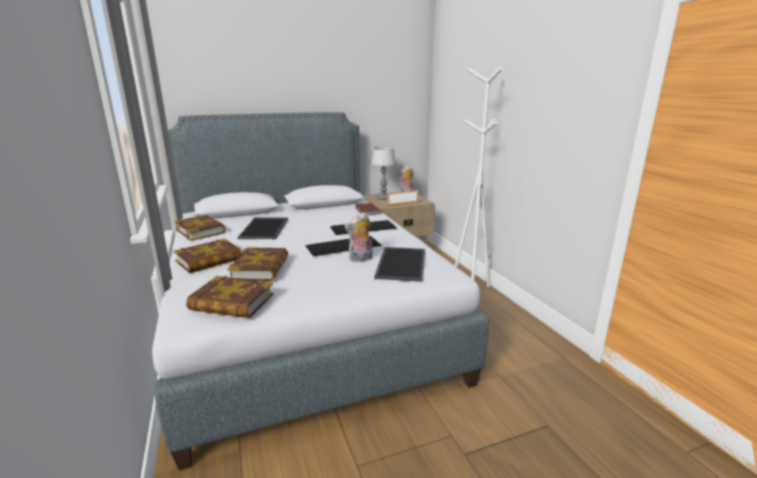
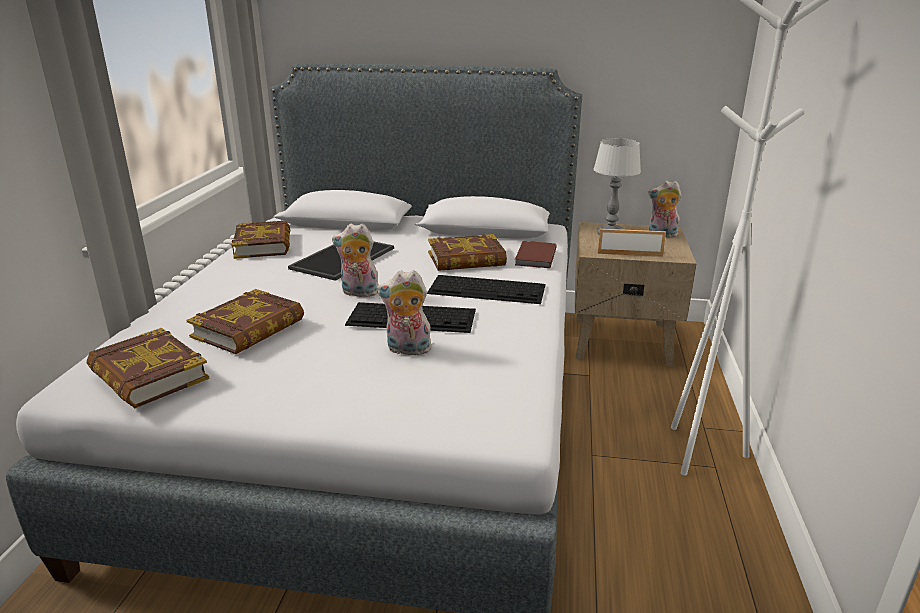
camera: 30 degrees right, 5 degrees up
(209, 260) = (214, 296): book -> book (466, 259)
(298, 241) = (358, 293): none -> plush toy
(400, 263) = (456, 377): tray -> none

